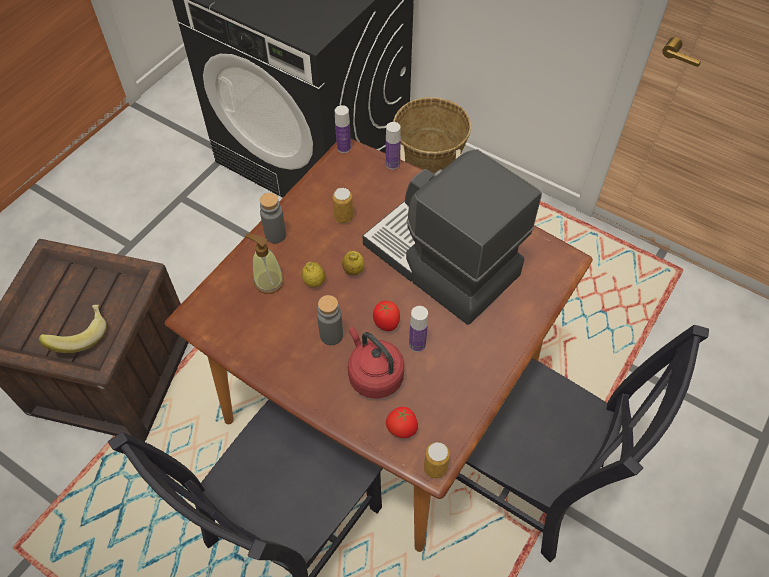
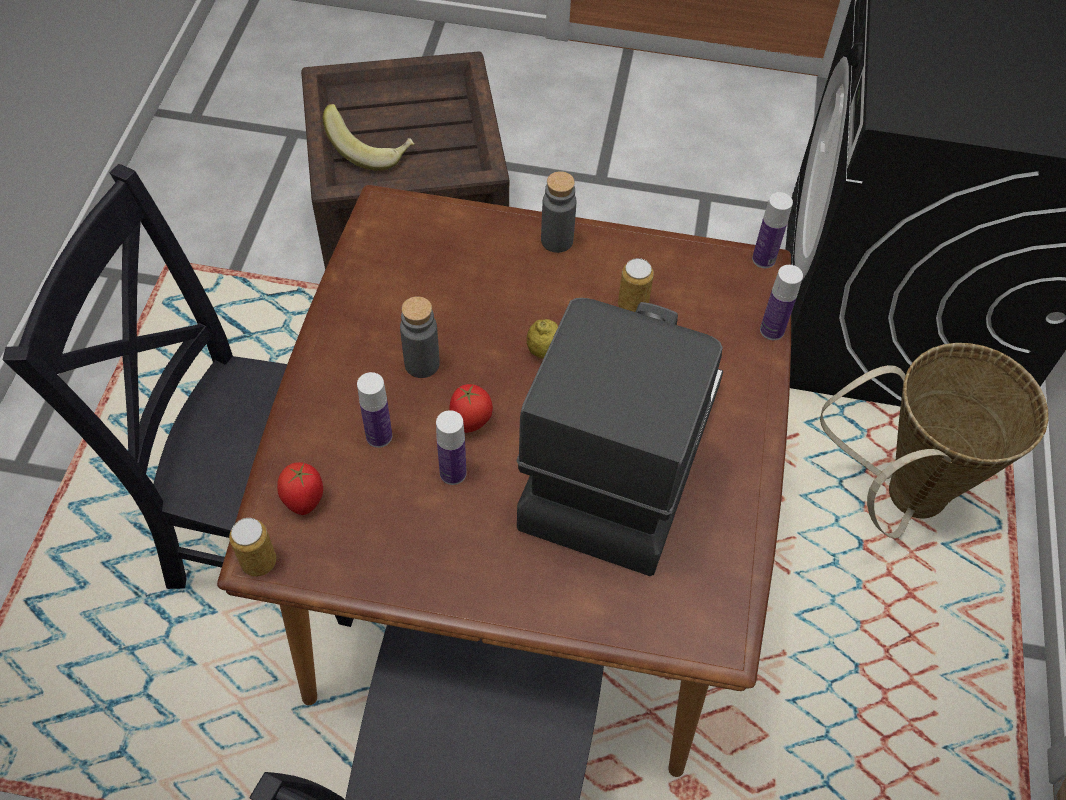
camera: 65 degrees right, 0 degrees up
(268, 281) = (475, 262): soap dispenser -> none
(314, 282) = (500, 313): lemon -> none
(374, 375) = (379, 436): red kettle -> bottle

